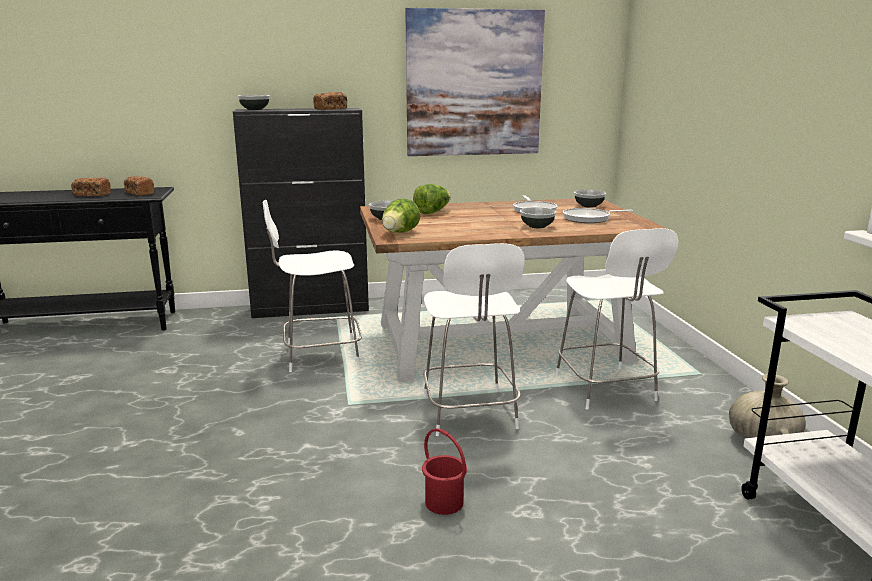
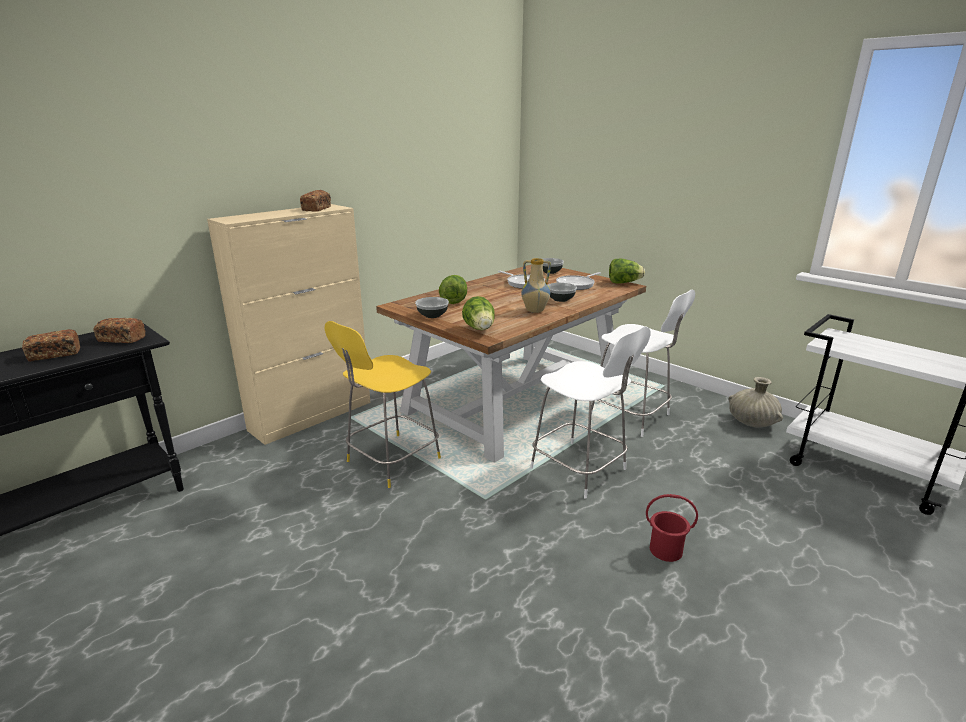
camera: 35 degrees left, 5 degrees up
(254, 109) = (236, 217): bowl -> none
(311, 308) = (312, 415): black cabinet -> beige cabinet
(319, 355) = (391, 461): white chair -> yellow chair
(474, 83) = (422, 171): picture -> none
(485, 230) = (534, 311): none -> vase
(650, 224) = (623, 283): none -> lettuce

